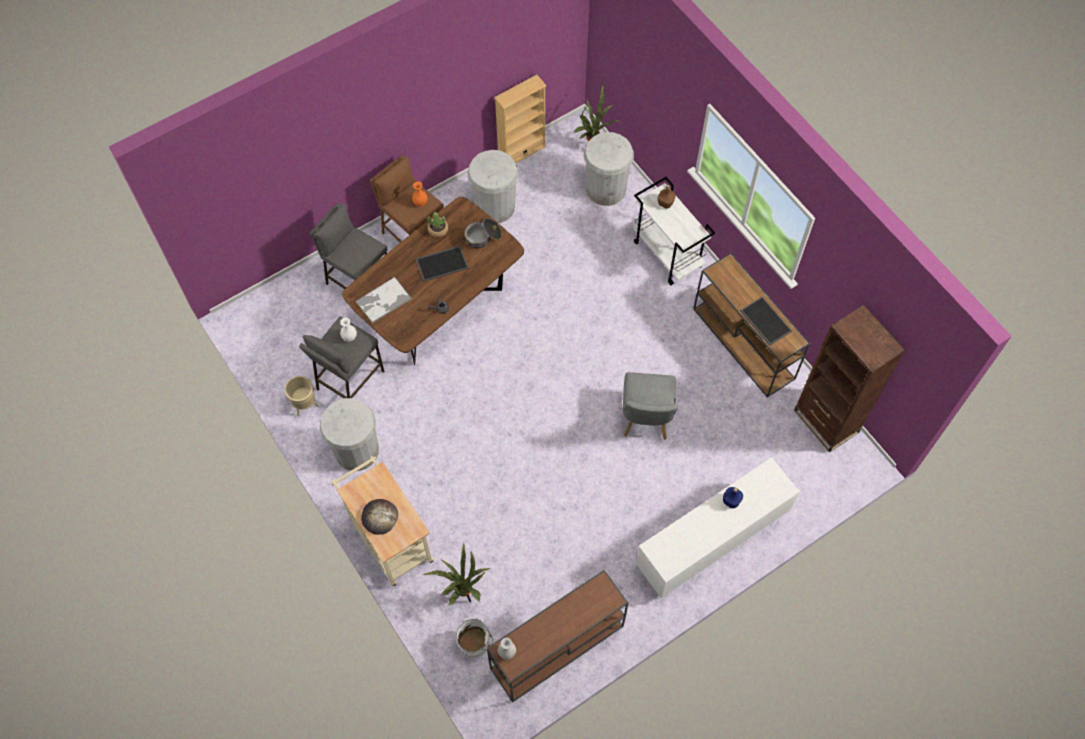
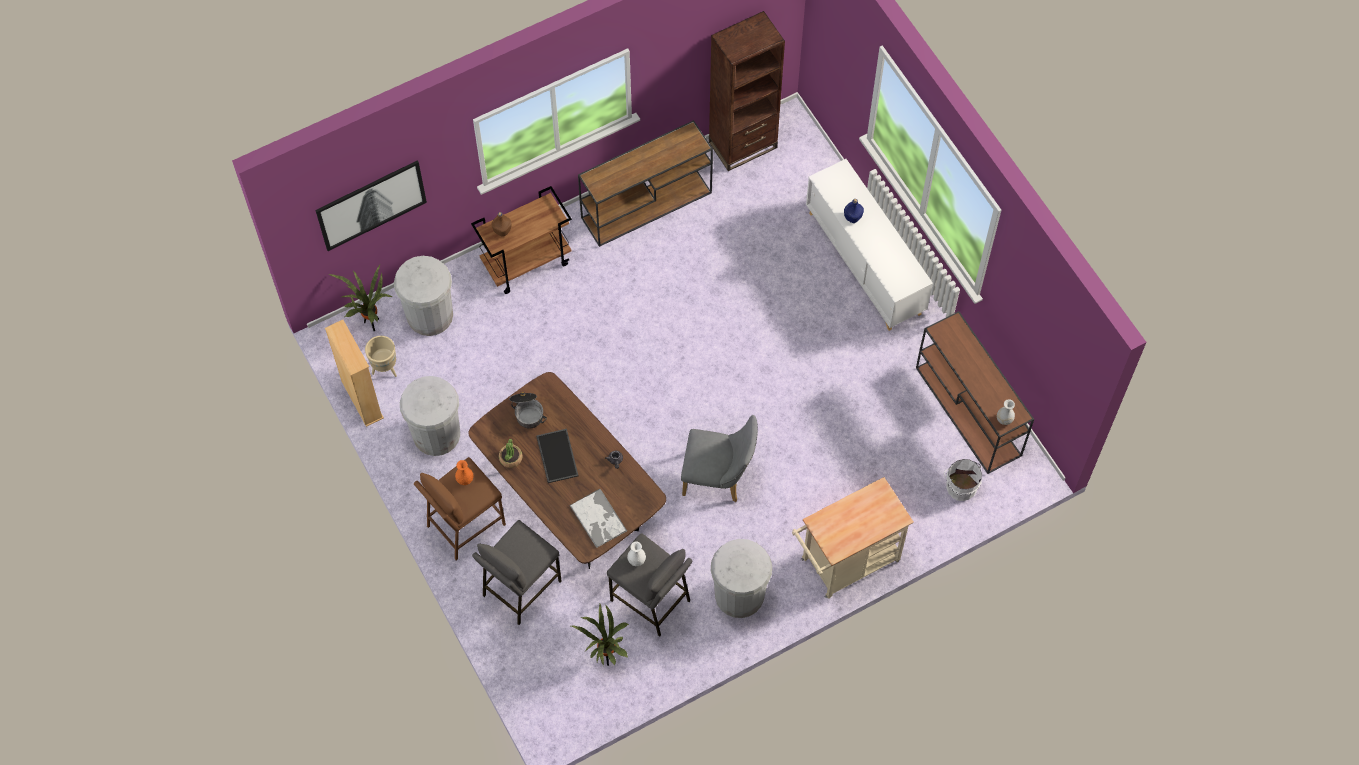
camera: 85 degrees left, 0 degrees up
(305, 406) = (680, 648): beige planter -> beige planter (385, 368)
(379, 517) = (865, 523): bread -> none
(464, 595) = (911, 493): potted plant -> potted plant (606, 657)
(637, 67) = (371, 204): none -> picture
(645, 420) = (727, 306): grey chair -> grey chair (718, 478)
(668, 254) = (527, 262): white cart -> brown cart
(764, 321) = (664, 155): tray -> none

